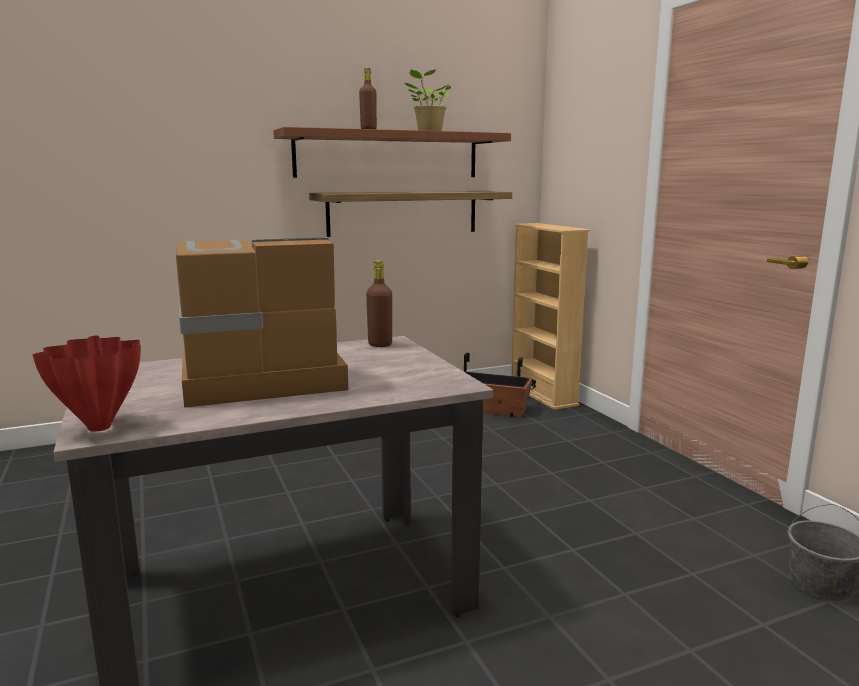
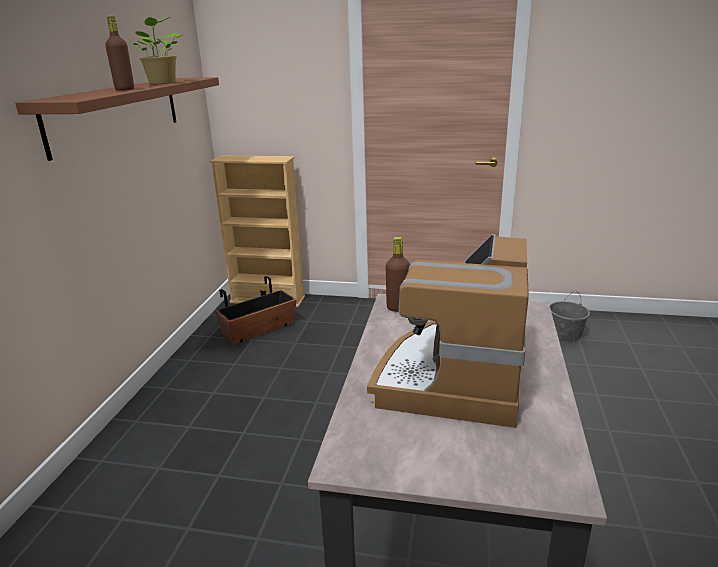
camera: 55 degrees left, 10 degrees up
(99, 428) = (553, 483): red vase -> none
(403, 213) = (139, 173): shelf -> none

